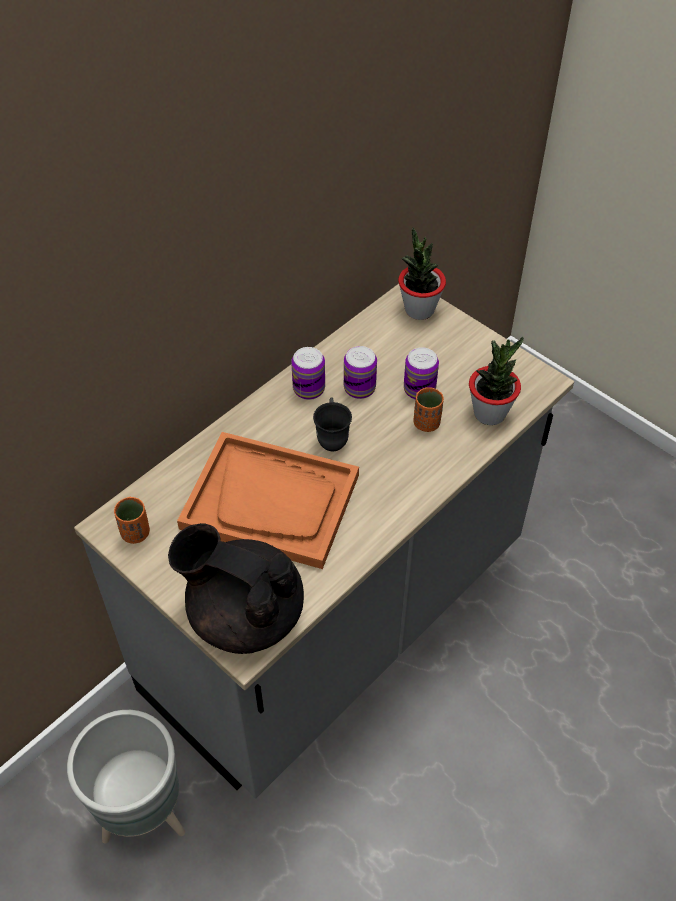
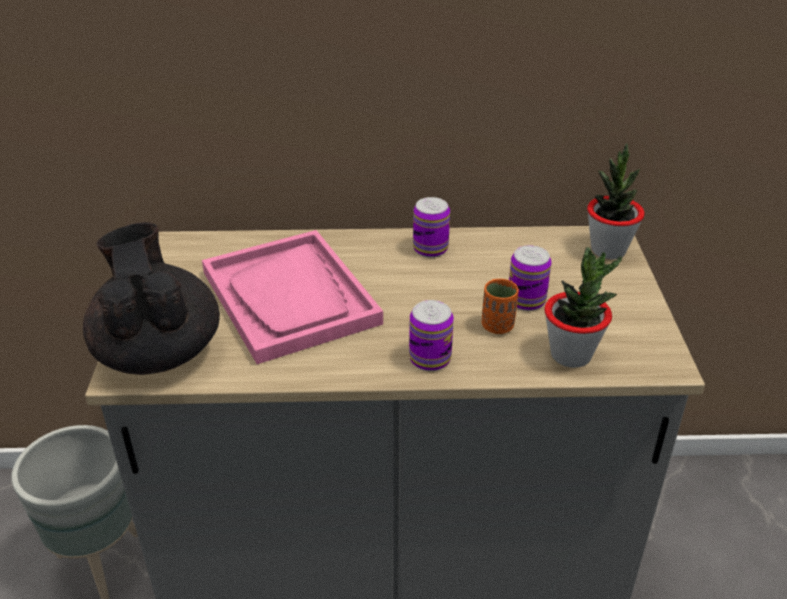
camera: 45 degrees right, 15 degrees down
(135, 533) = (175, 257): orange cup -> none
(271, 501) = (290, 298): orange tray -> pink tray
(332, 437) = (401, 287): grey mug -> none
(359, 388) = (473, 271): can -> can (430, 359)

